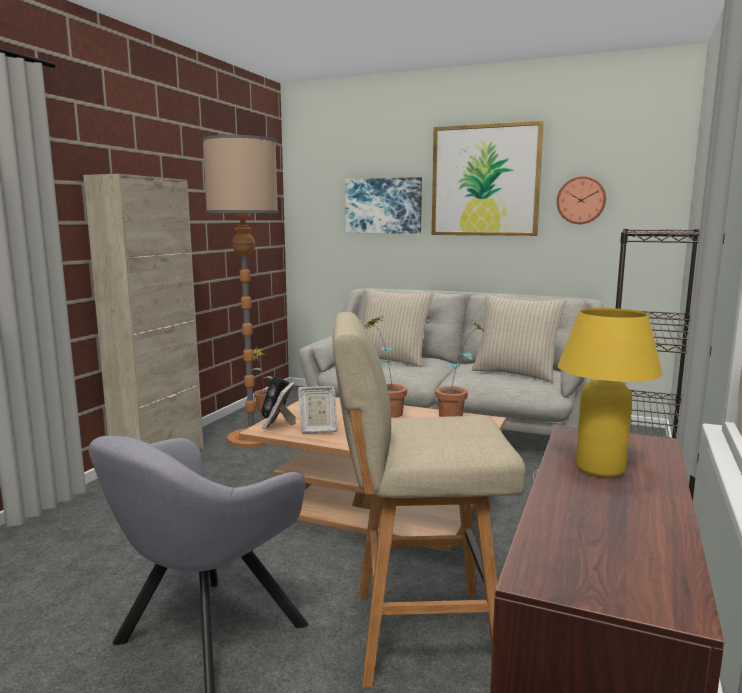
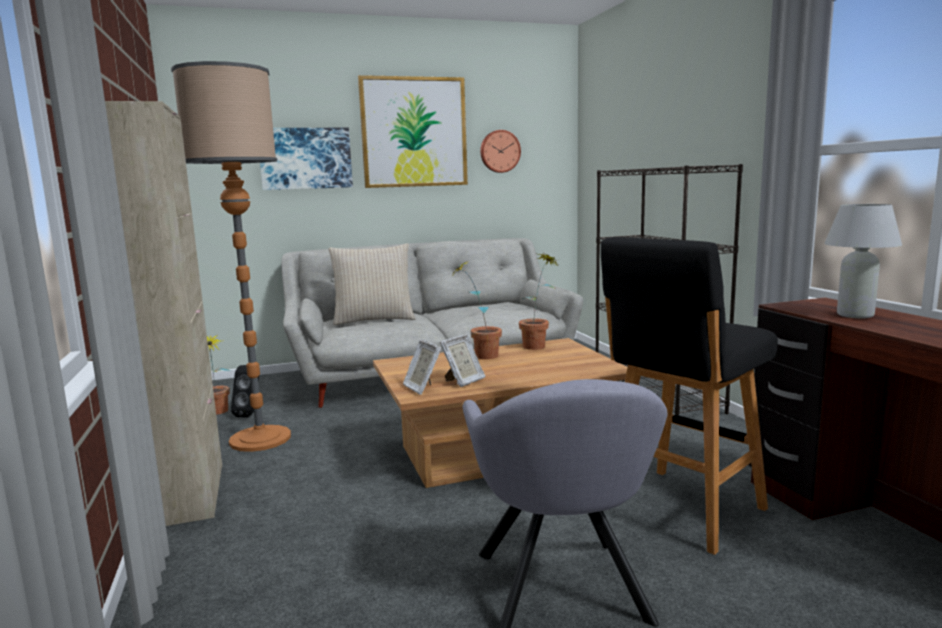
camera: 40 degrees left, 0 degrees up
(417, 633) = (680, 510): beige stool -> black stool
(516, 373) = (500, 309): beige pillow -> none
(600, 469) = (855, 315): yellow table lamp -> white table lamp

